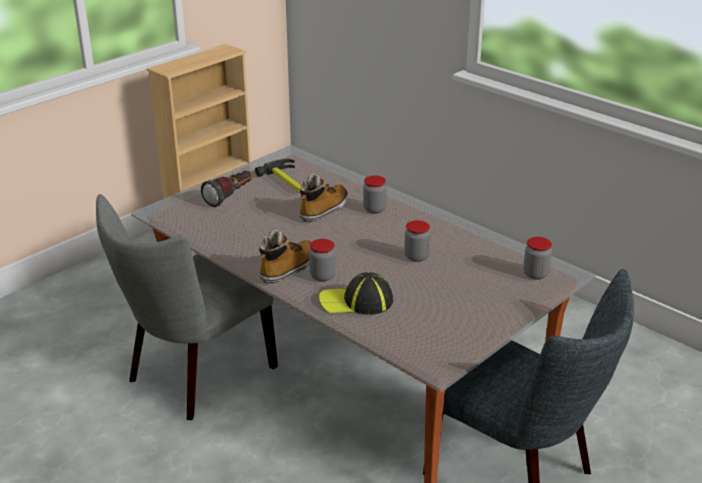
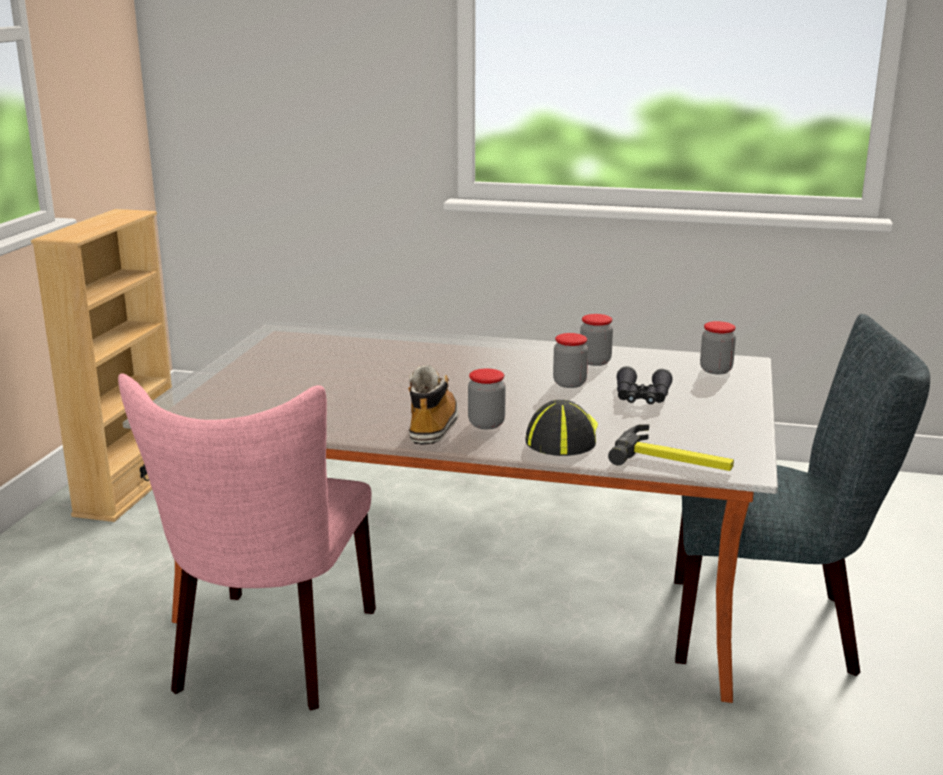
camera: 30 degrees left, 10 degrees down
(195, 377) = (270, 656): grey chair -> pink chair
(231, 197) = (253, 378): flashlight -> none
(288, 181) = (310, 351): hammer -> hammer (674, 460)
(324, 210) = (396, 367): boot -> none
(356, 301) = (563, 436): cap -> cap turned 135 degrees clockwise
(374, 209) = (457, 355): jar -> jar (595, 361)
(449, 284) = (642, 398): none -> black binoculars

